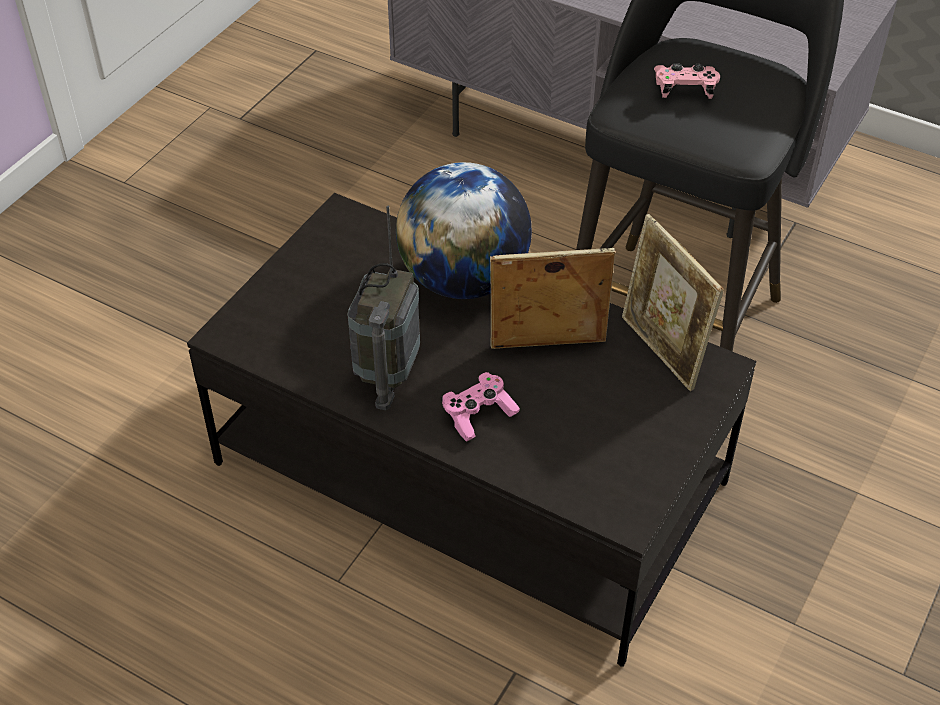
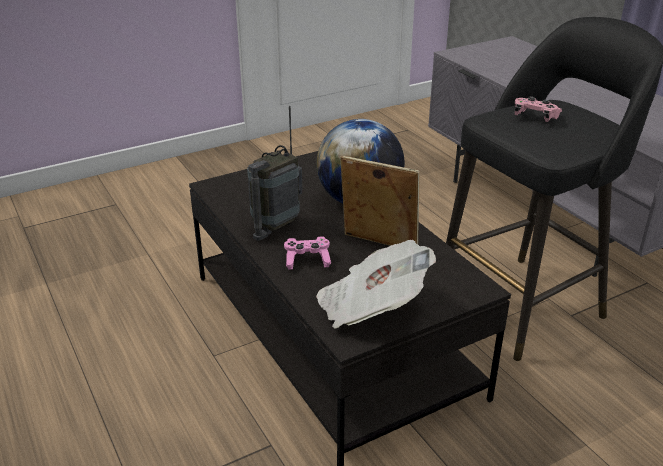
camera: 30 degrees right, 15 degrees down
(615, 455) = (371, 307): none -> newspaper
(662, 352) = (449, 269): picture frame -> none

